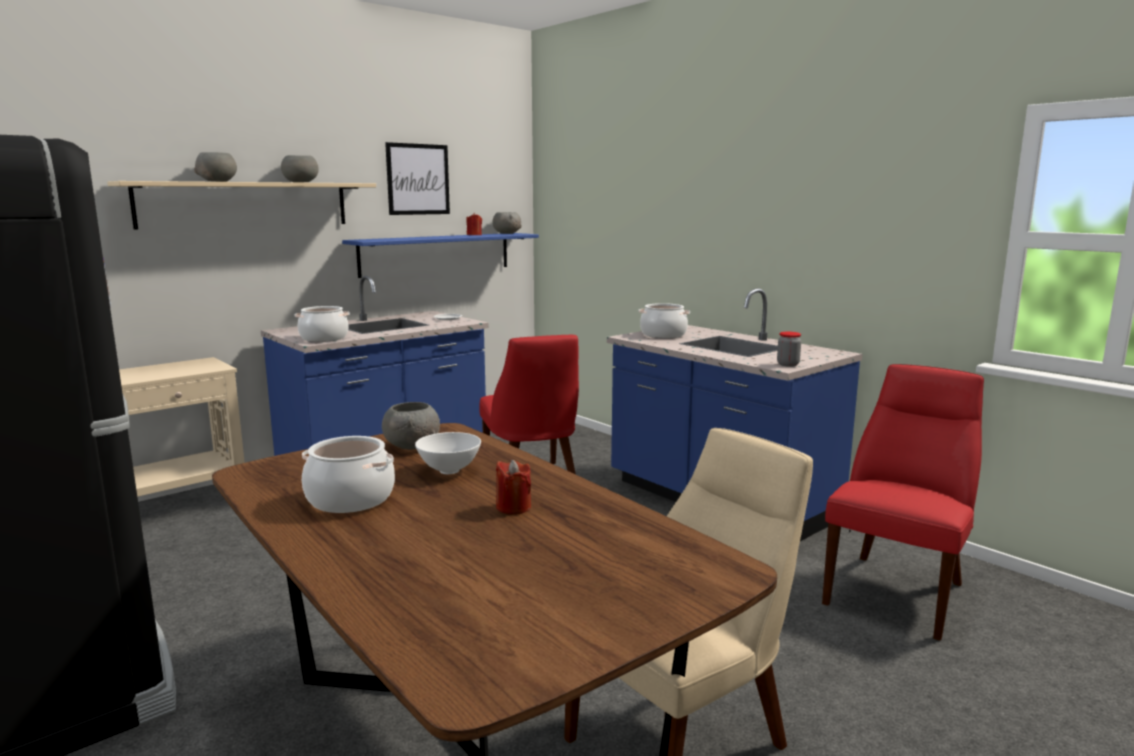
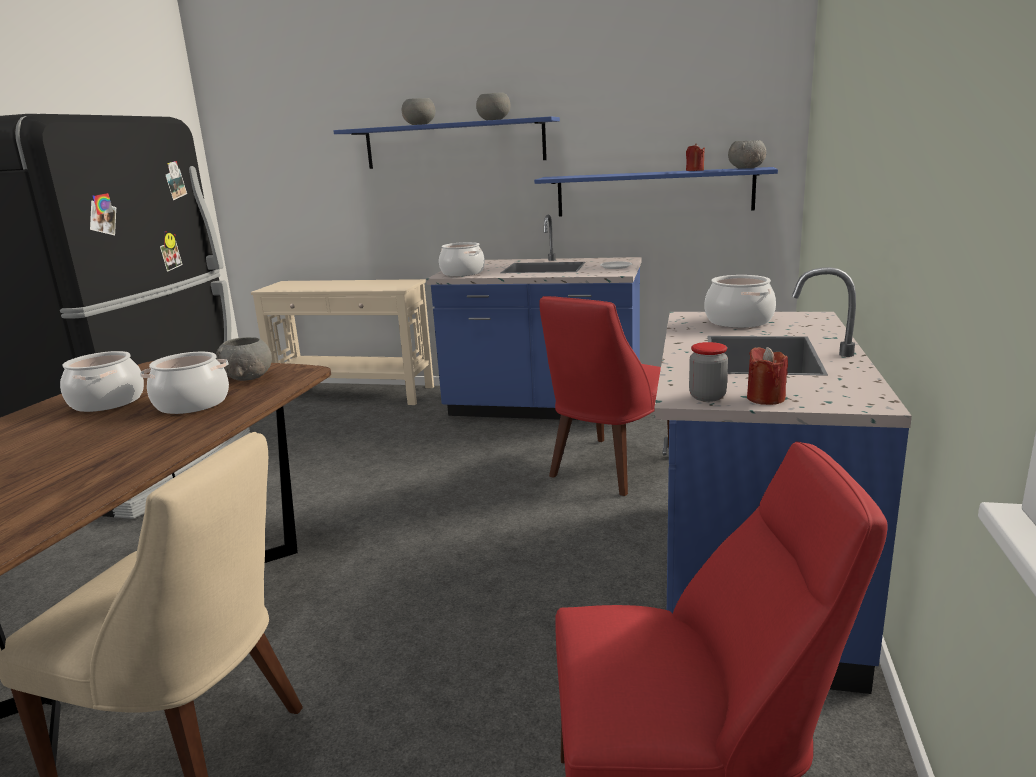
camera: 55 degrees right, 5 degrees up
(246, 204) = (454, 144): beige shelf -> blue shelf
(418, 179) = (634, 107): picture -> none
(449, 471) = (192, 404): white bowl -> cooking pot
(513, 507) = (109, 445): red candle -> red candle (765, 398)

